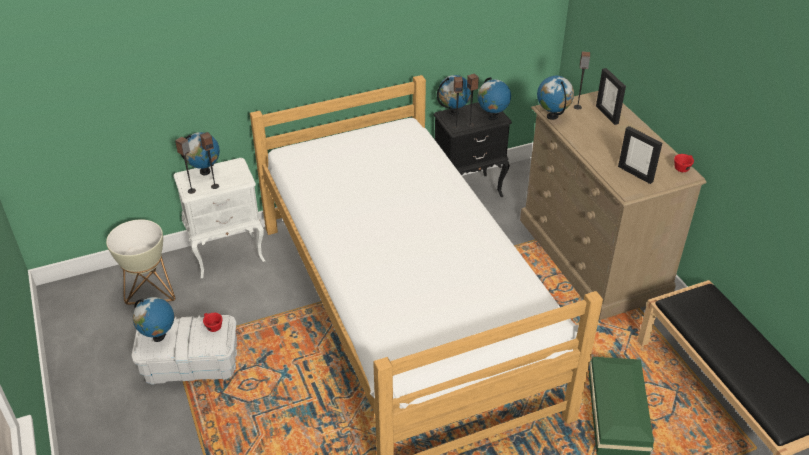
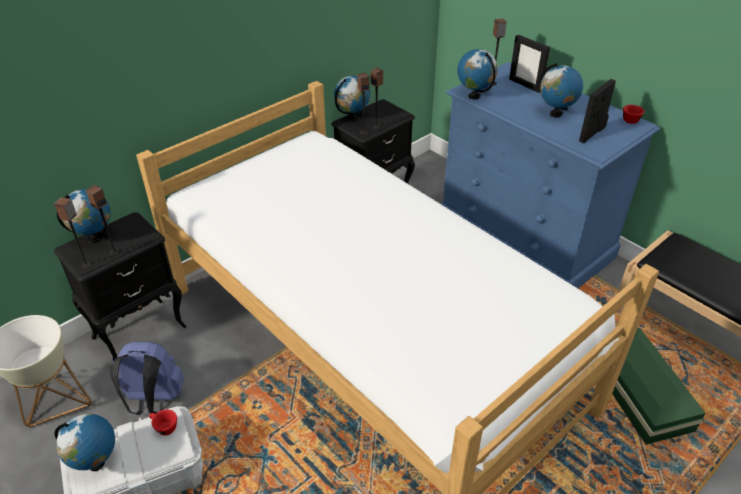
camera: 20 degrees left, 0 degrees up
(219, 310) = (154, 401): none -> blue backpack
(228, 256) = (139, 332): white nightstand -> black nightstand
(492, 117) = (394, 115): globe -> globe (555, 114)
(592, 257) = (524, 237): beige dresser -> blue dresser
(635, 173) = (592, 134): picture frame -> picture frame turned 105 degrees clockwise

